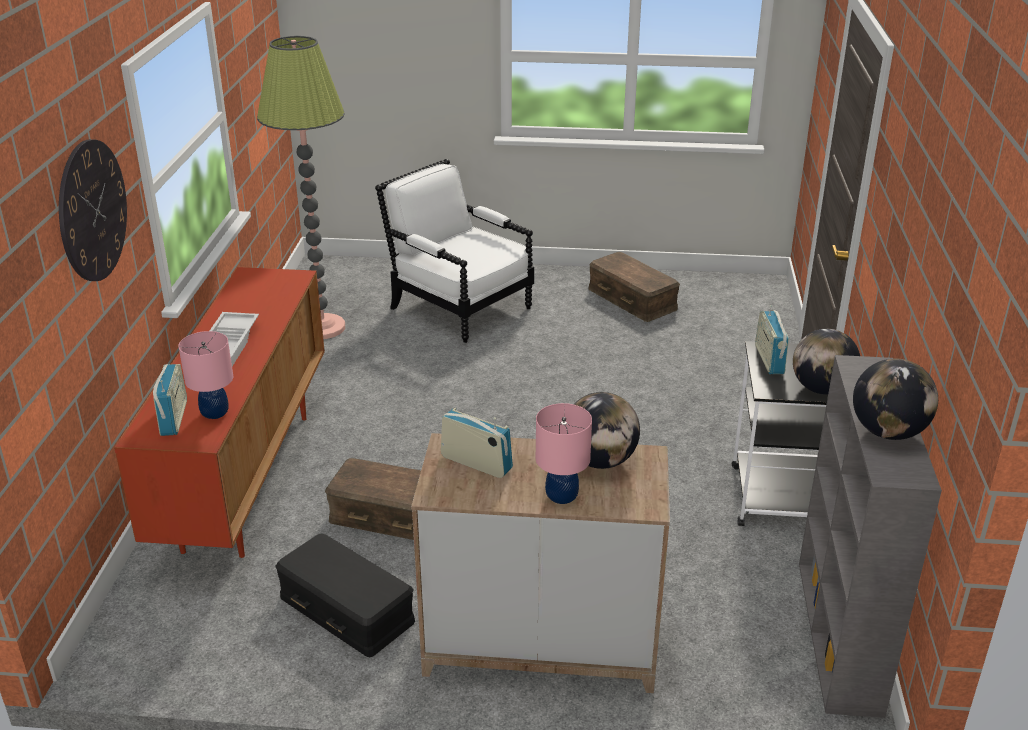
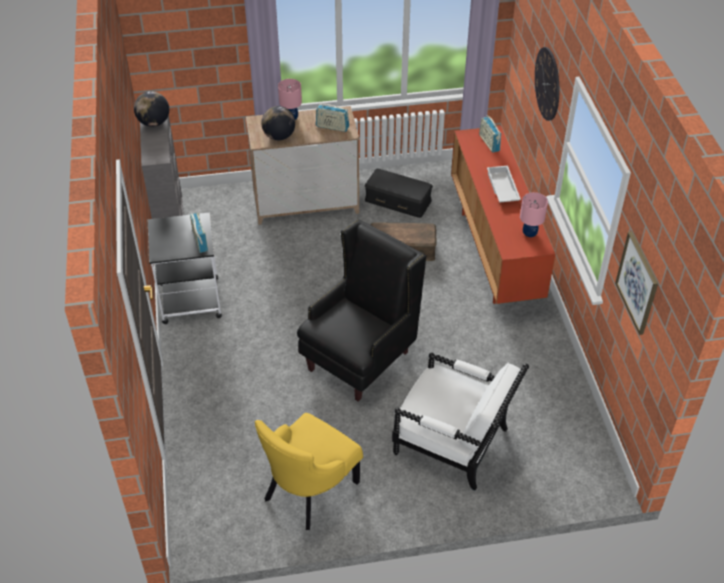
camera: 165 degrees right, 15 degrees up
(216, 414) = (471, 148): pink table lamp -> pink table lamp (529, 234)
(249, 78) = (637, 282): none -> picture
(322, 328) = (543, 392): floor lamp -> none
(534, 388) = (359, 359): none -> black armchair
(633, 298) = (310, 488): brown storage box -> yellow chair
(821, 389) = (172, 224): globe -> none

